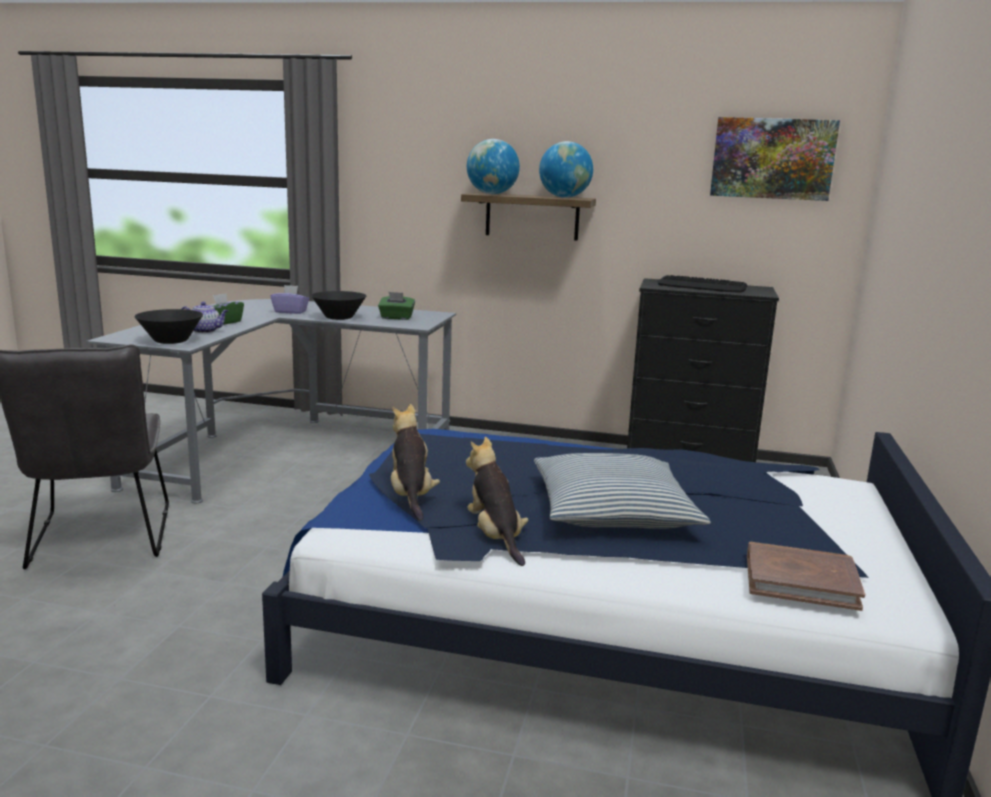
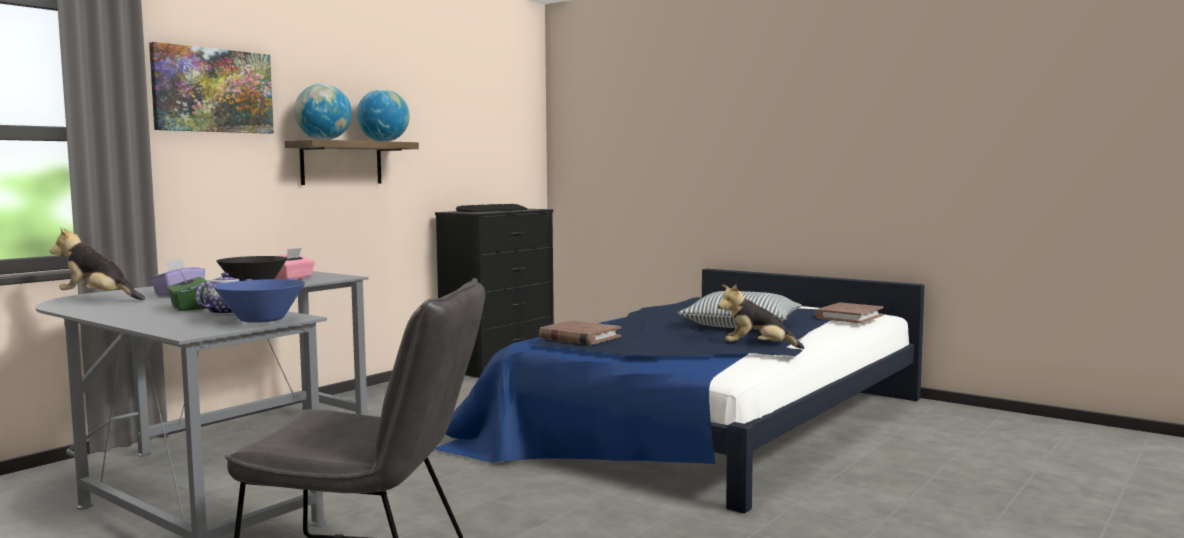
camera: 65 degrees left, 10 degrees down
(171, 341) = (262, 320): black bowl -> blue bowl
(396, 318) = (293, 278): green tissue box -> pink tissue box
(411, 496) = (682, 351): plush toy -> plush toy (99, 299)
(451, 445) = (579, 337): none -> brown book
(772, 158) = (497, 109): picture -> picture (213, 90)

